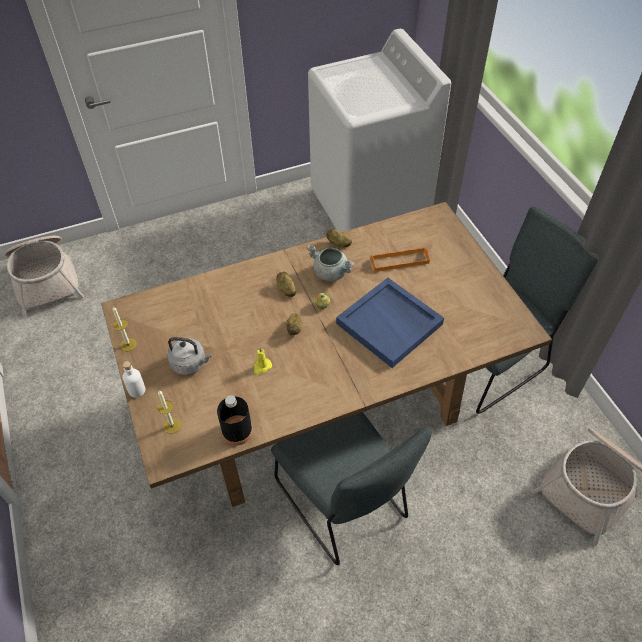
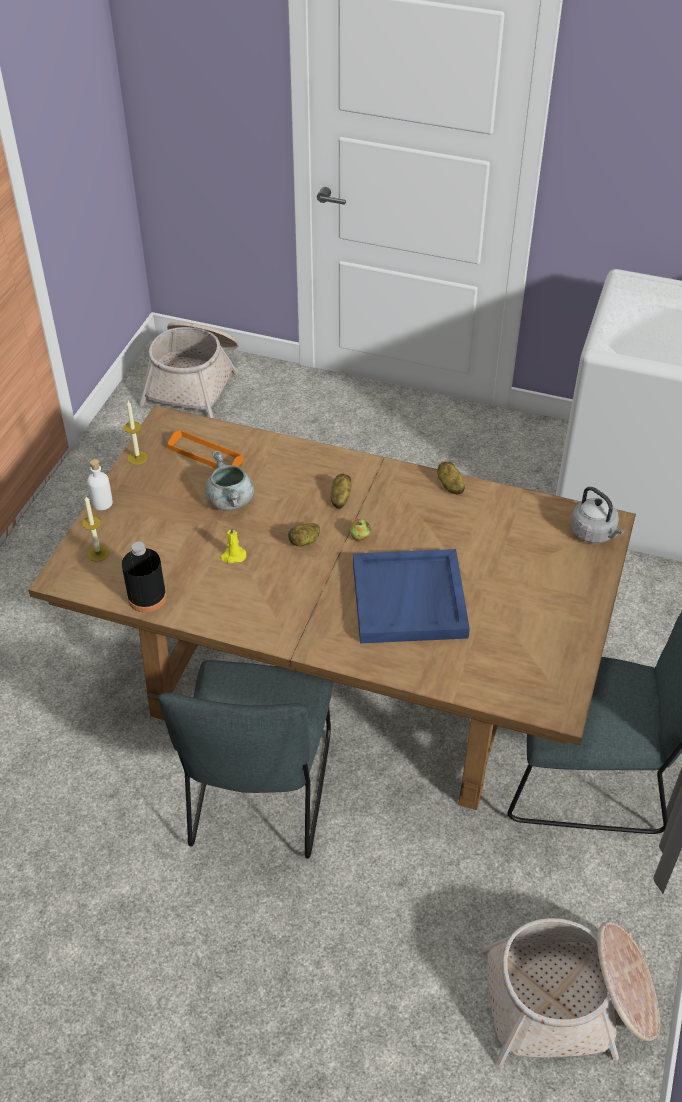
camera: 40 degrees right, 5 degrees down
(190, 364) = (172, 510): grey kettle -> grey kettle (594, 533)
(331, 273) = (406, 510): grey cooking pot -> grey cooking pot (231, 501)
(399, 261) = (498, 544): orange tray -> orange tray (205, 454)

